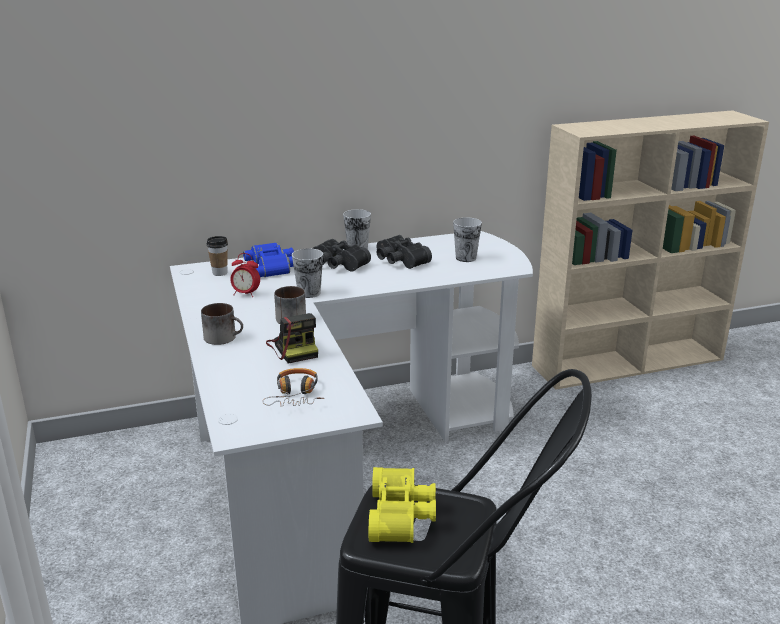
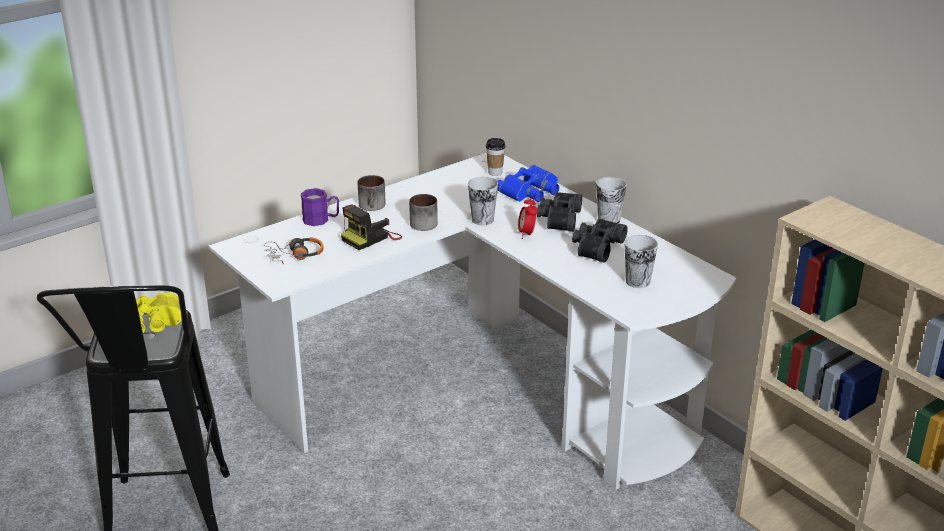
camera: 70 degrees right, 5 degrees up
(225, 369) = (321, 220): none -> purple mug
(245, 294) = (460, 194): alarm clock -> alarm clock (527, 234)

